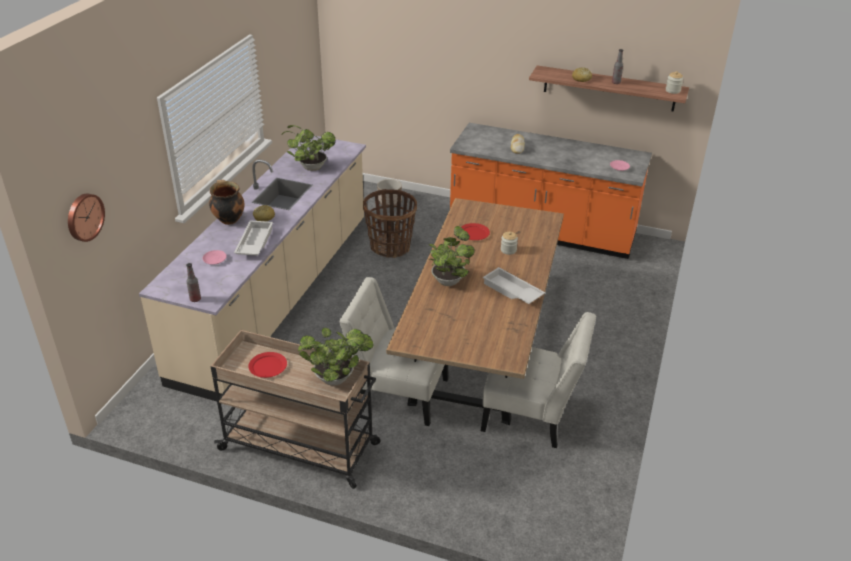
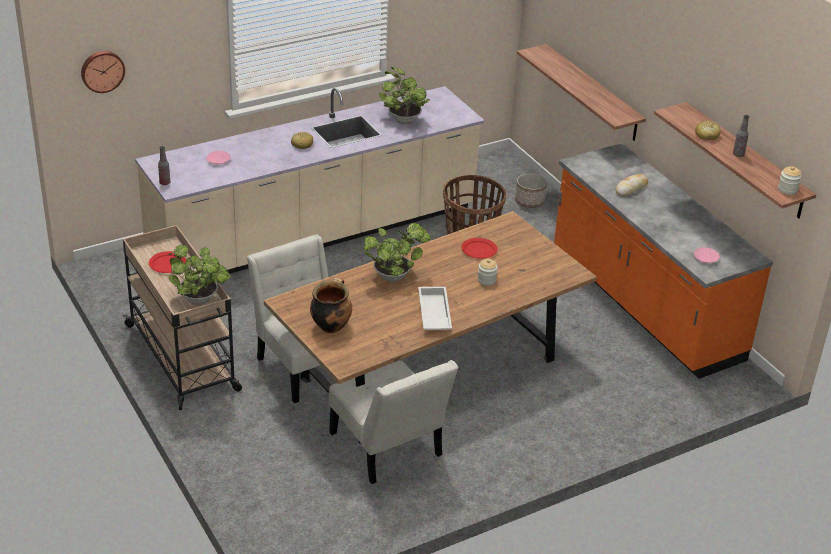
camera: 40 degrees right, 0 degrees up
(228, 219) = (273, 133): cooking pot -> cooking pot (331, 326)
(254, 243) = (265, 161): white tray -> none
(424, 95) = (592, 93): none -> shelf

